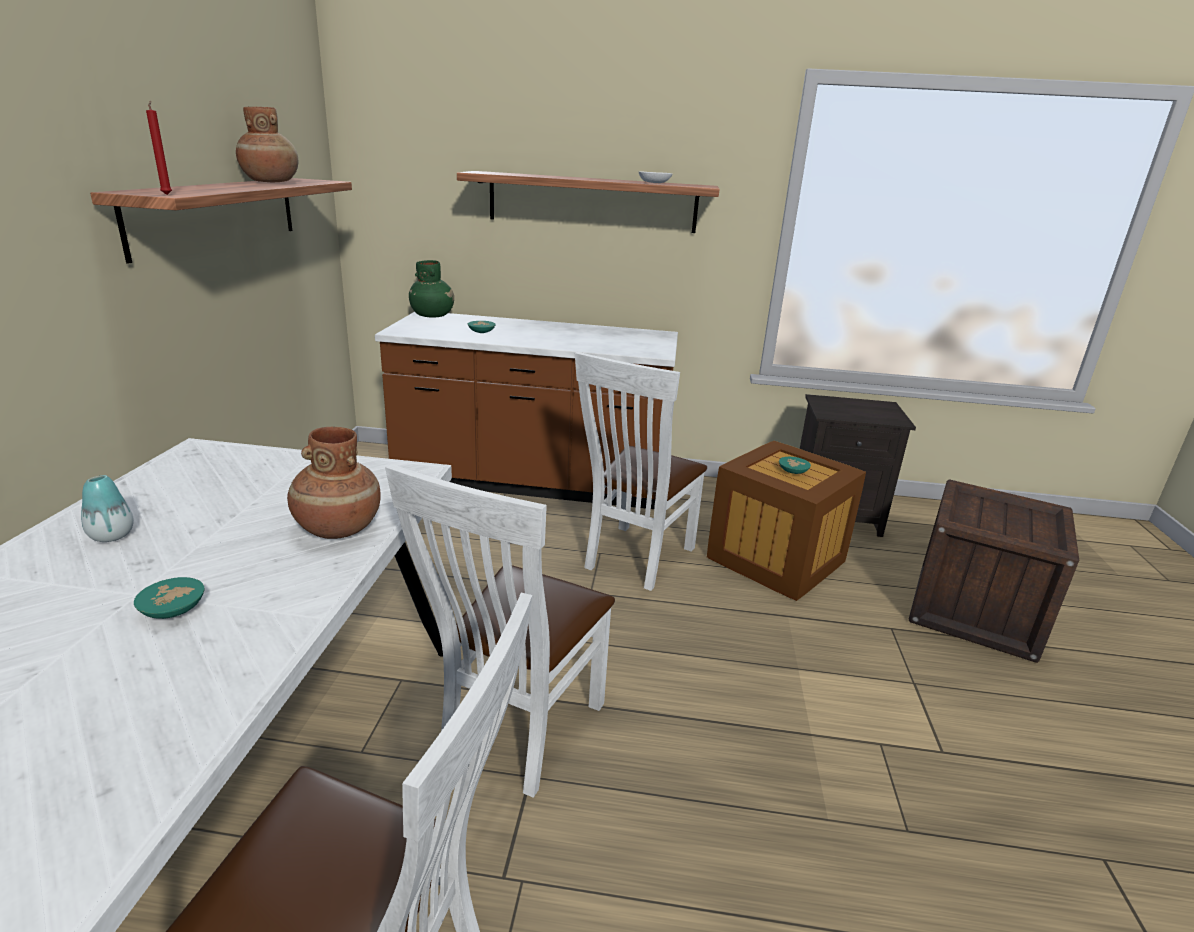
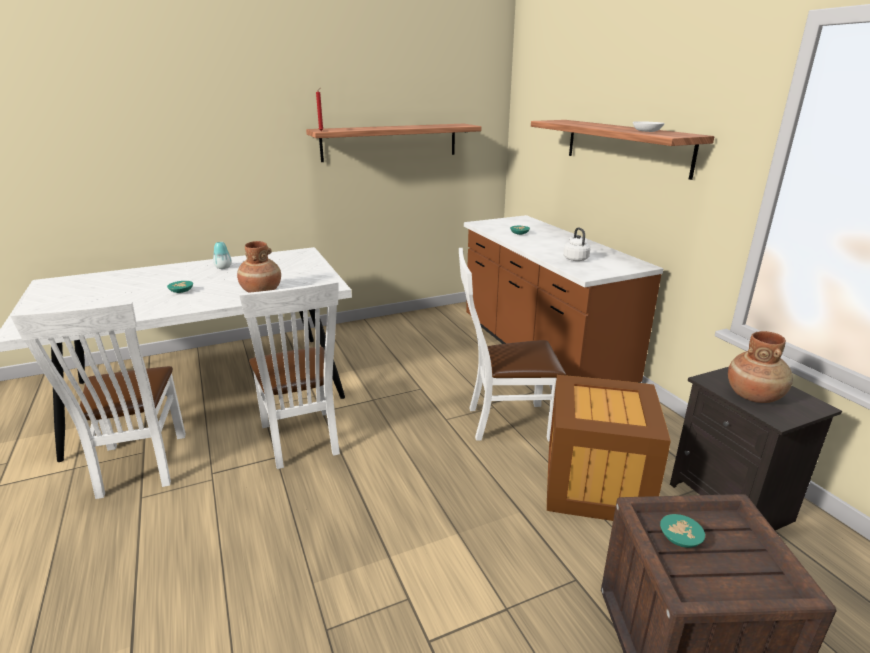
camera: 60 degrees right, 0 degrees up
(271, 182) = (425, 125): brown vase -> brown vase (754, 395)
(432, 316) = (523, 219): green vase -> none
(516, 734) = (302, 441): white chair -> white chair turned 105 degrees counterclockwise
(605, 342) = (575, 258): none -> white kettle
(792, 472) = (604, 406): turquoise bowl -> turquoise bowl (678, 538)

